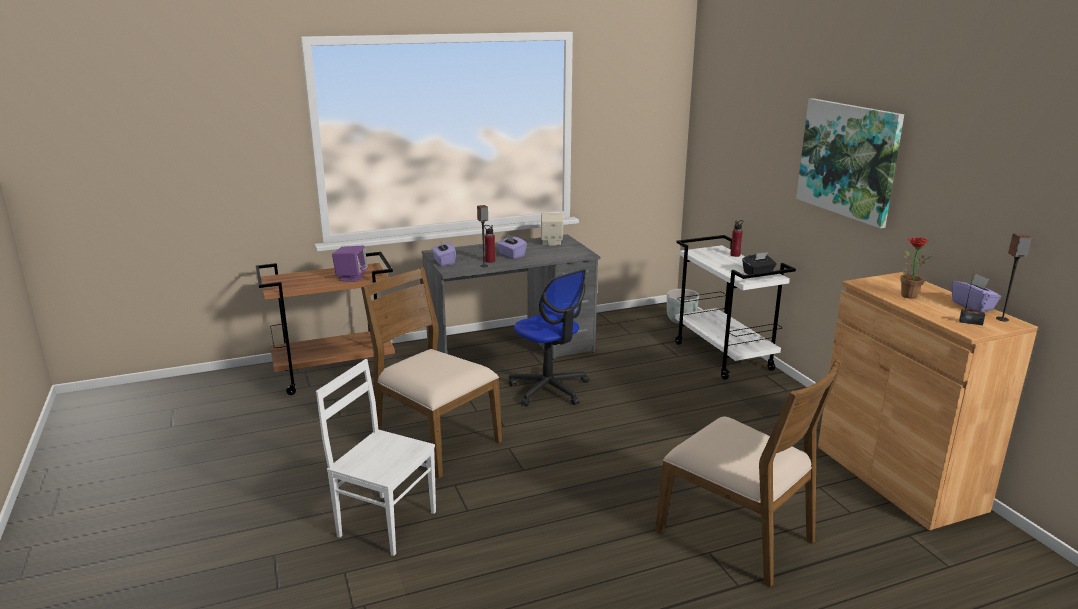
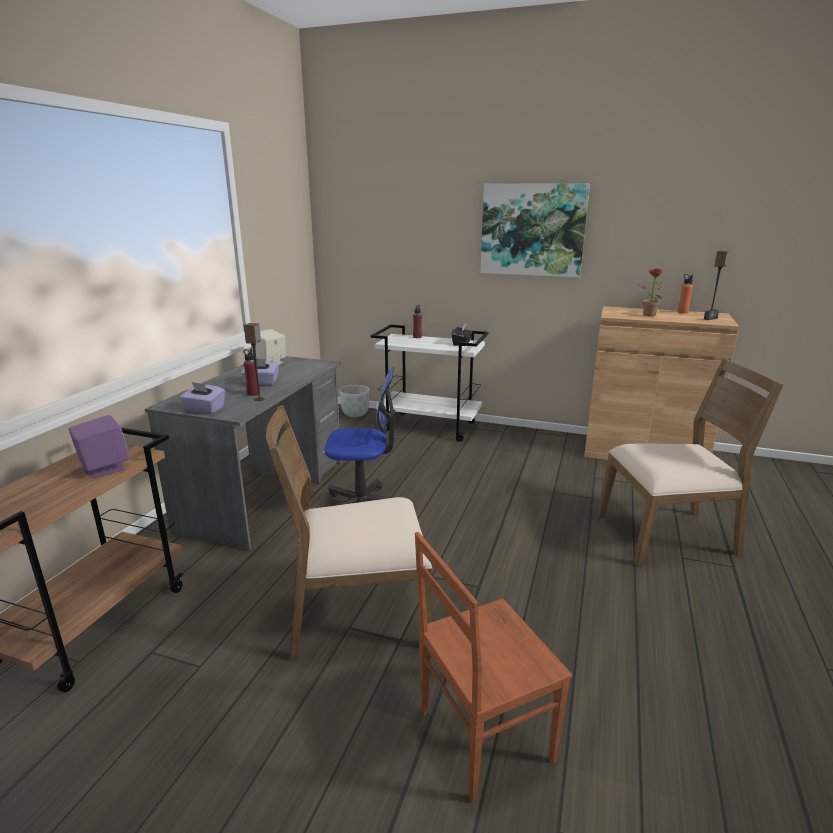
camera: 50 degrees left, 0 degrees up
(387, 522) = (482, 735): white chair -> brown chair
(972, 306) = (682, 312): purple tissue box -> orange bottle

